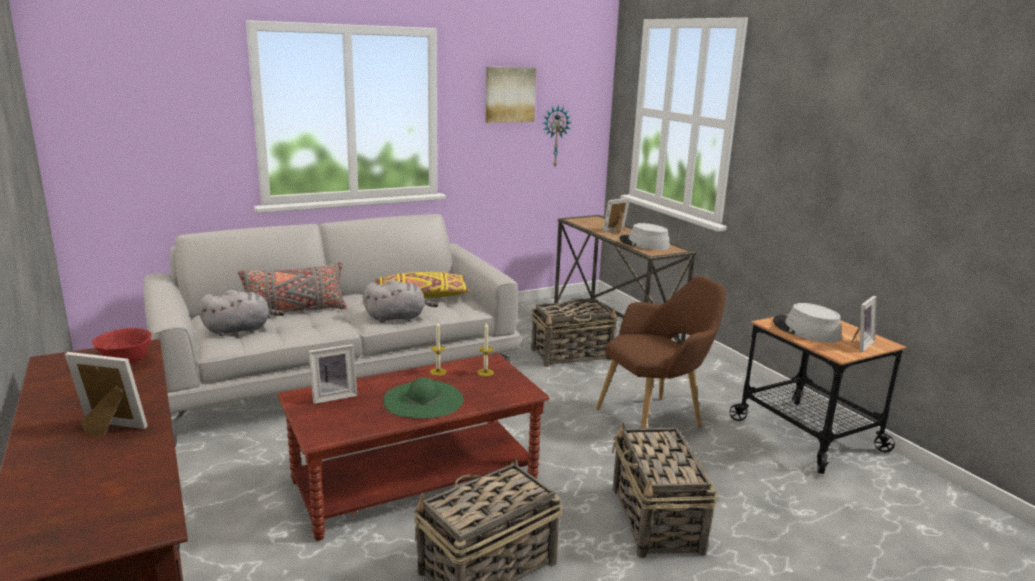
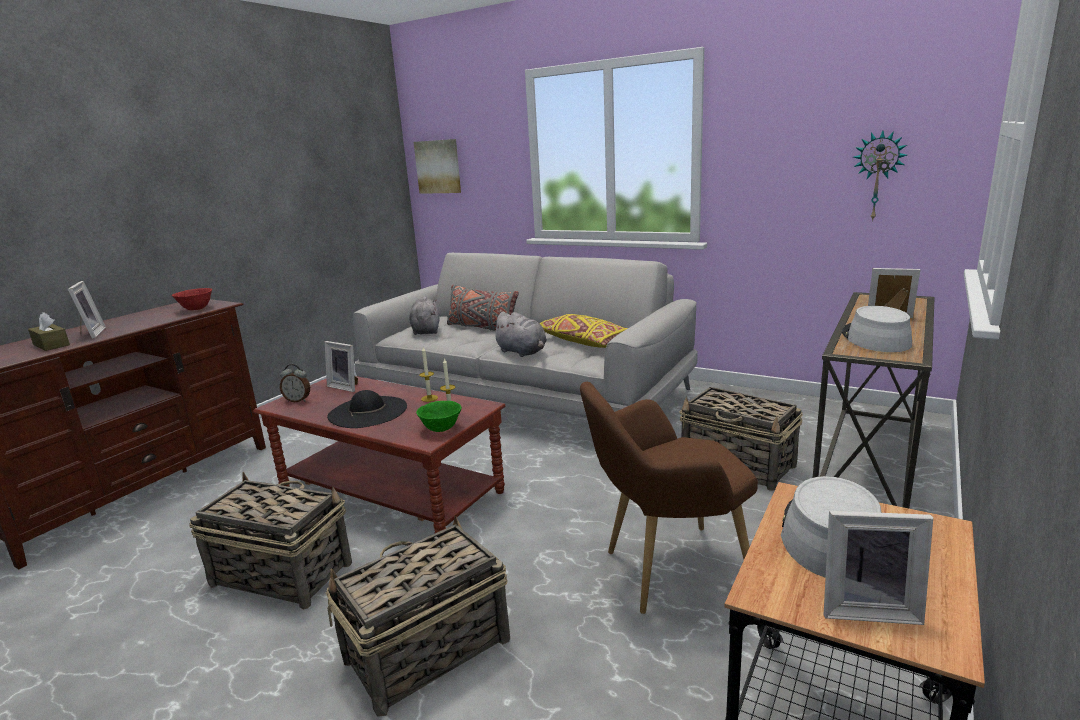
camera: 60 degrees right, 0 degrees up
(114, 457) = (51, 345): none -> brown tissue box
(240, 330) = (426, 330): grey plush toy -> grey plush toy turned 135 degrees counterclockwise
(327, 424) = (298, 400): none -> alarm clock
(423, 400) = (367, 411): green hat -> black hat
(509, 94) = (803, 120): picture -> picture (438, 166)
(513, 382) = (441, 429): none -> green bowl
(655, 419) = (666, 572): brown armchair -> brown armchair turned 135 degrees clockwise

